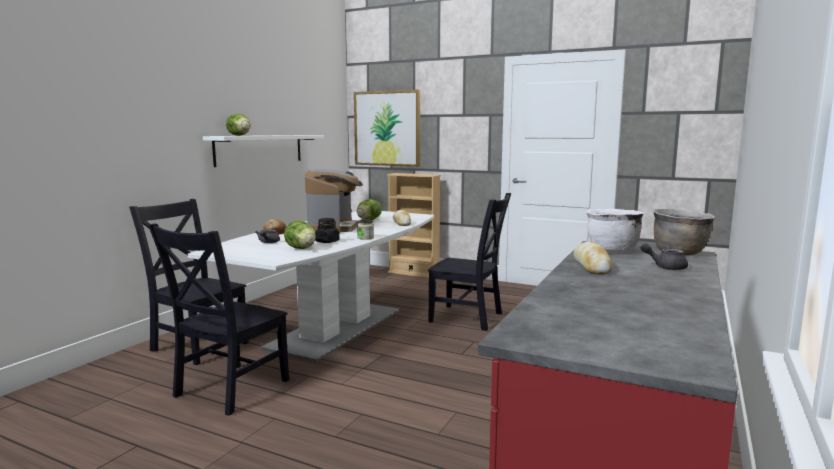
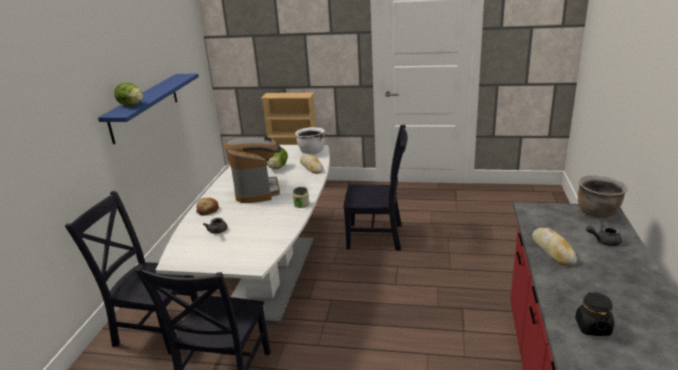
camera: 15 degrees left, 15 degrees up
(260, 149) = (145, 106): white shelf -> blue shelf
(301, 249) = (259, 238): lettuce -> none
(327, 241) = (272, 219): black jar -> black jar (592, 327)
(387, 128) = (251, 48): picture -> none
(611, 250) = (547, 218): white cooking pot -> white cooking pot (311, 151)

